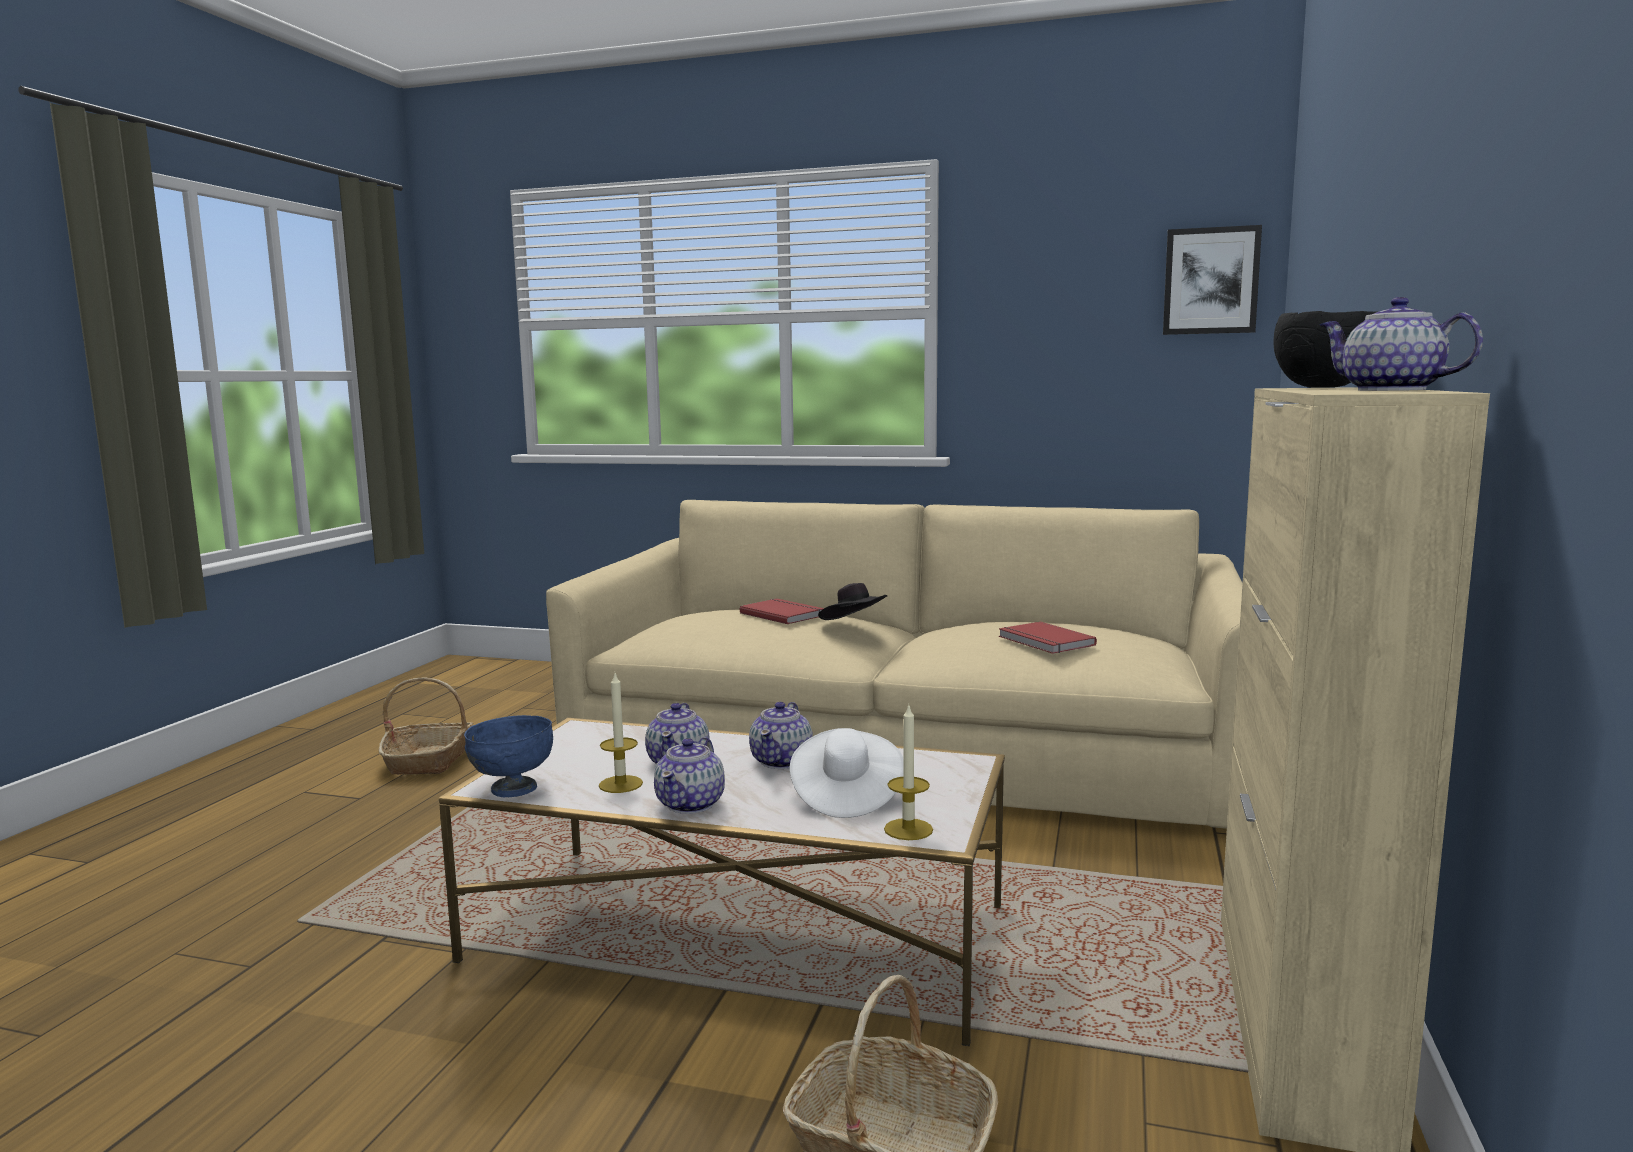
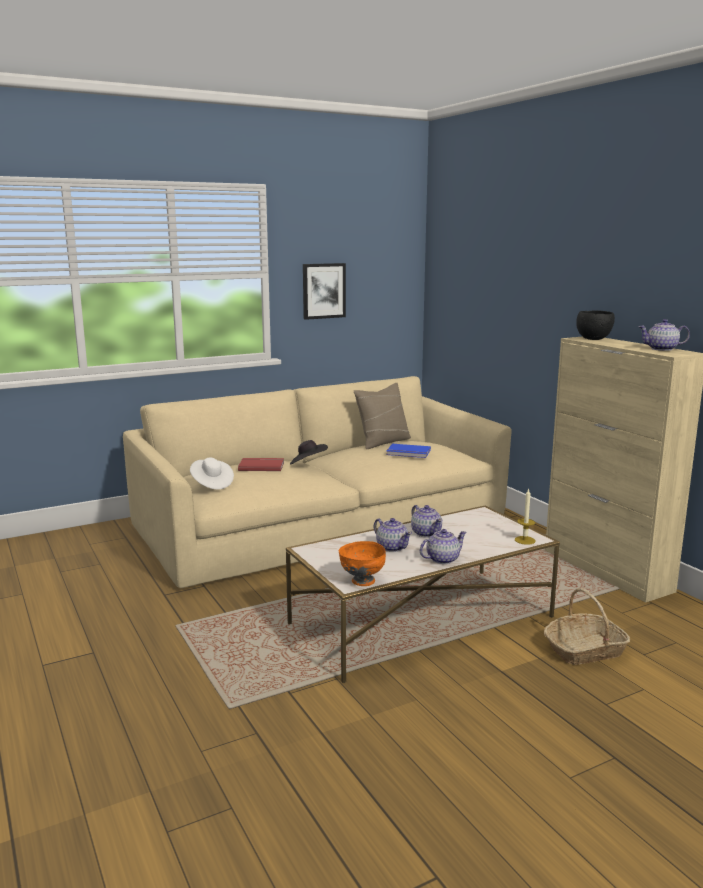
camera: 45 degrees left, 5 degrees up
(430, 760) = (81, 618): basket -> none
(512, 789) = (362, 581): blue bowl -> orange bowl
(620, 784) = (396, 563): candle -> none
(691, 804) = (442, 559): teapot -> teapot turned 90 degrees counterclockwise
(845, 796) = (480, 537): white hat -> white hat (211, 484)
(1044, 641) = (408, 453): red book -> blue book
(1053, 621) = (383, 442): none -> beige pillow
(1210, 281) = (396, 259): picture -> picture (323, 291)

